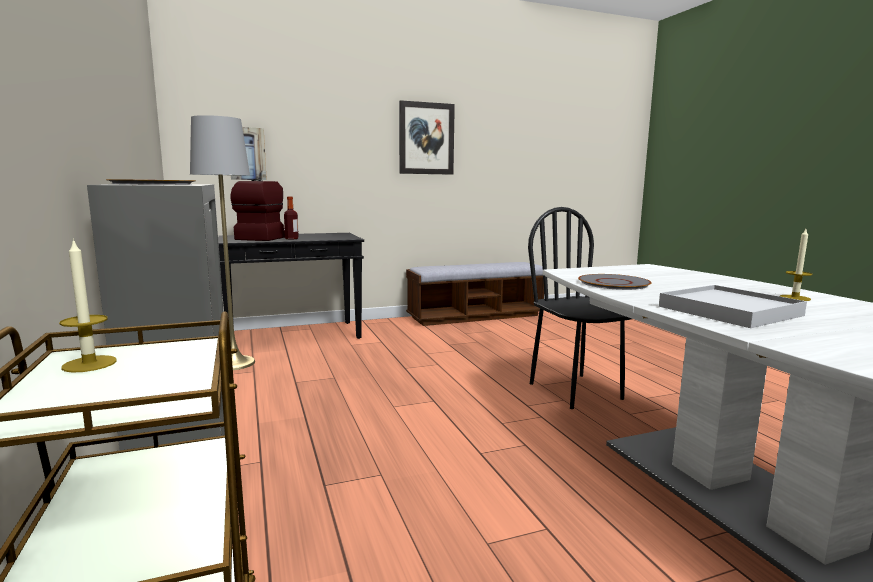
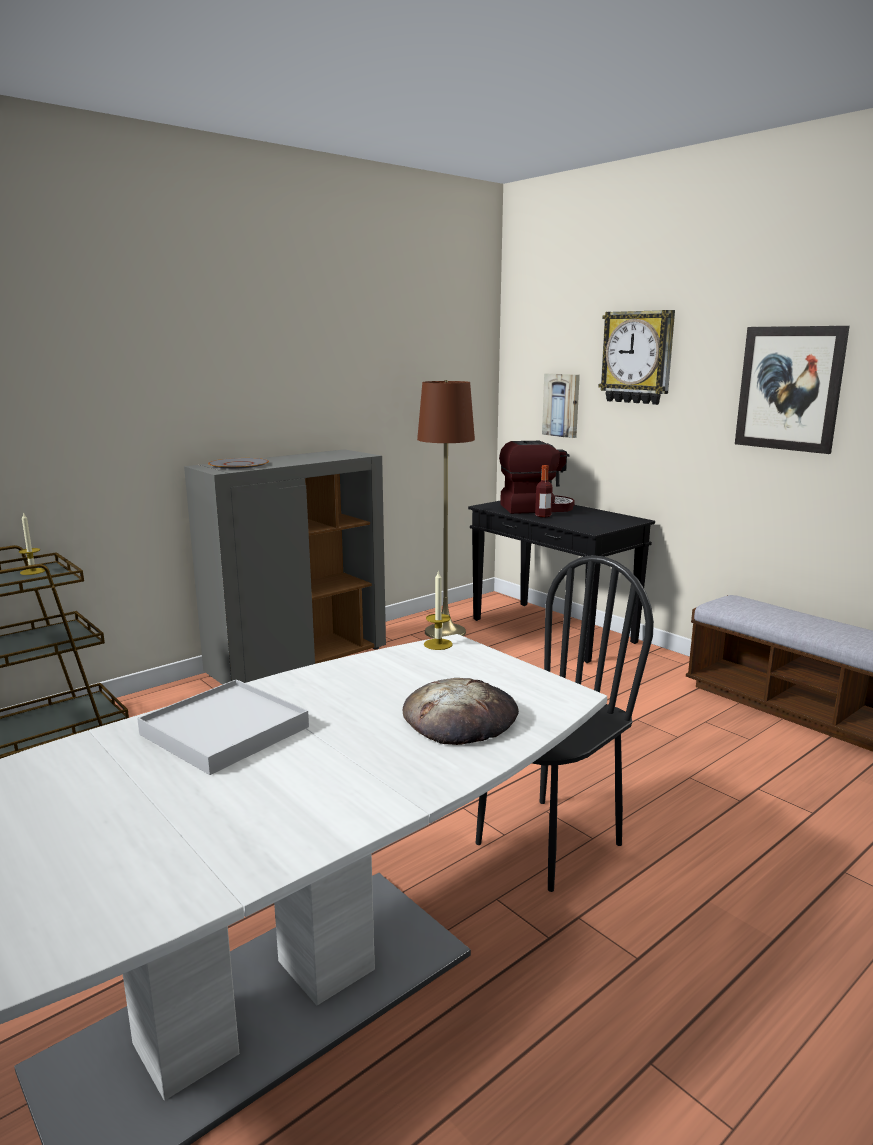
camera: 70 degrees right, 5 degrees up
(234, 363) = (445, 632): grey floor lamp -> brown floor lamp
(318, 116) = (637, 357): none -> wall clock
(614, 283) = (377, 672): grey plate -> none
(687, 278) = (460, 718): none -> bread
(795, 298) = (338, 787): candle -> candle (438, 644)

